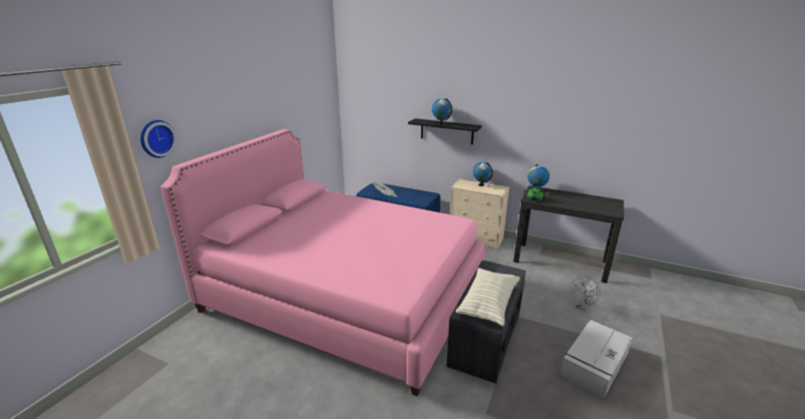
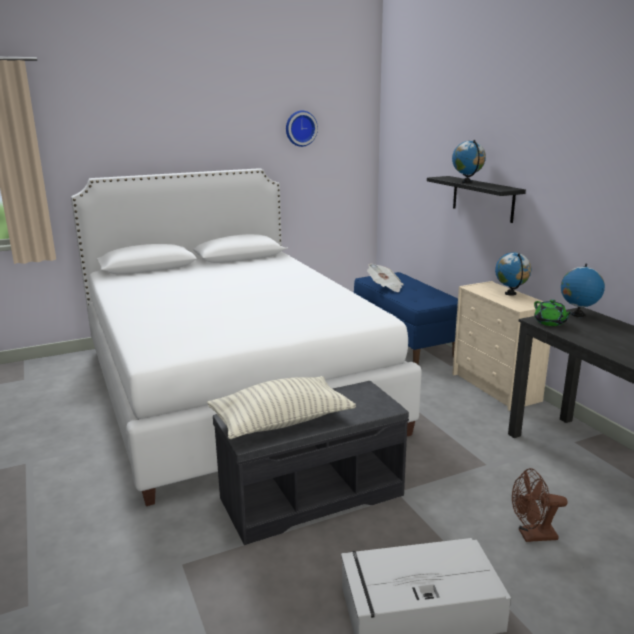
camera: 40 degrees right, 5 degrees down
(156, 138) = (77, 145): wall clock -> wall clock (300, 128)
(345, 296) = (231, 387): pink bed -> white bed
(582, 307) = (532, 536): grey fan -> brown fan

